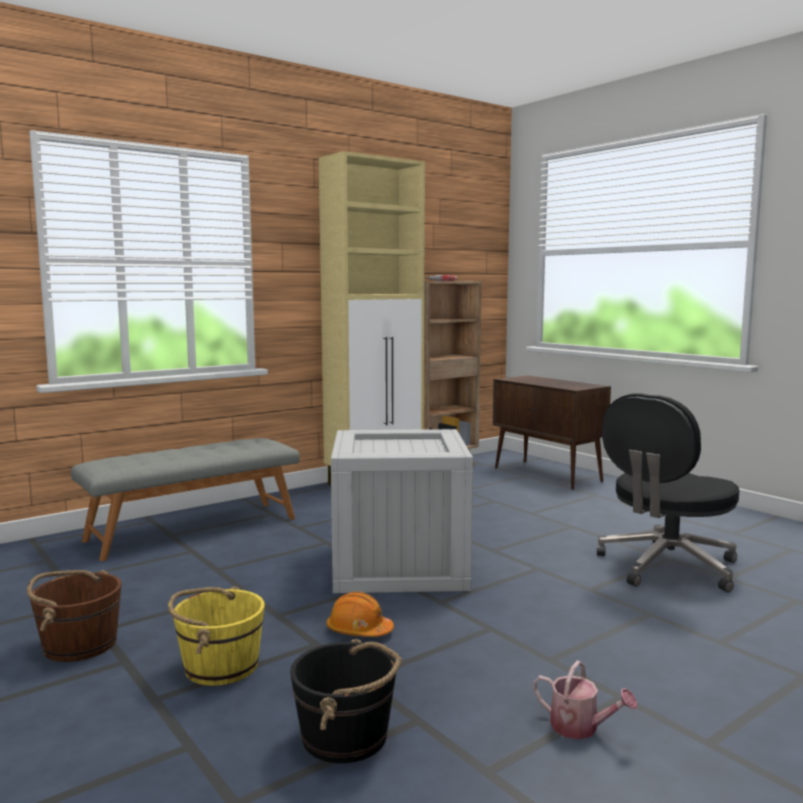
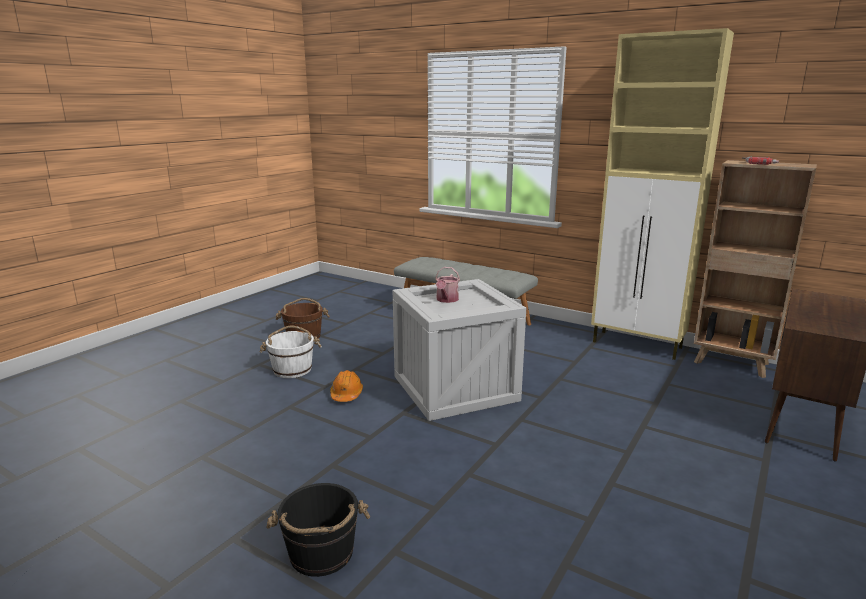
camera: 70 degrees right, 10 degrees up
(220, 666) = (292, 369): yellow bucket -> white bucket
(346, 737) = (232, 414): black bucket -> black bucket (321, 554)
(580, 728) = (247, 483): watering can -> watering can (446, 300)
(666, 567) = (562, 518): black office chair -> none

